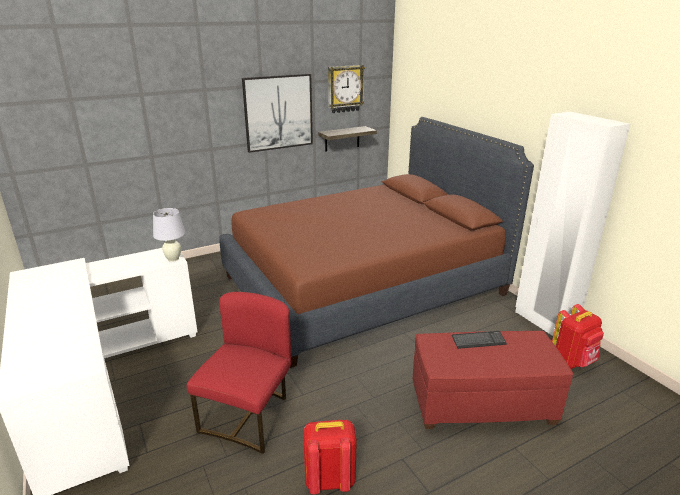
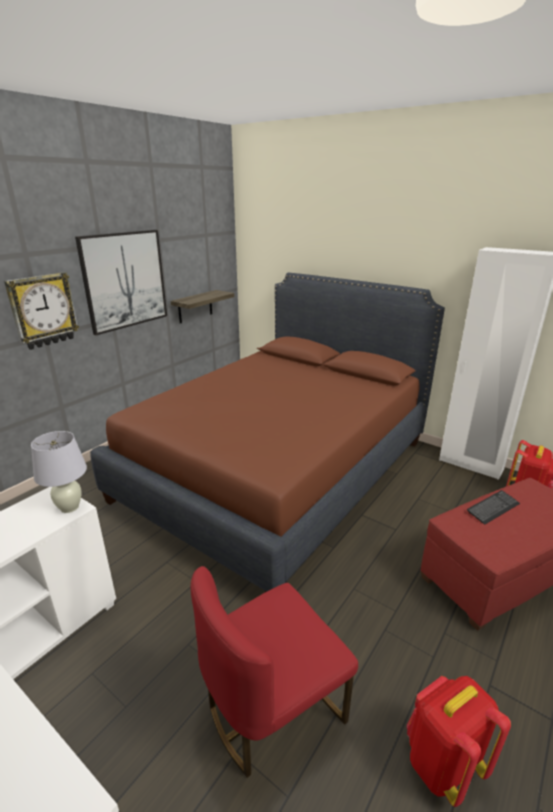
camera: 25 degrees left, 0 degrees up
(249, 416) = (272, 707): red chair -> red chair turned 120 degrees counterclockwise
(345, 89) = (193, 247): wall clock -> wall clock (43, 310)

